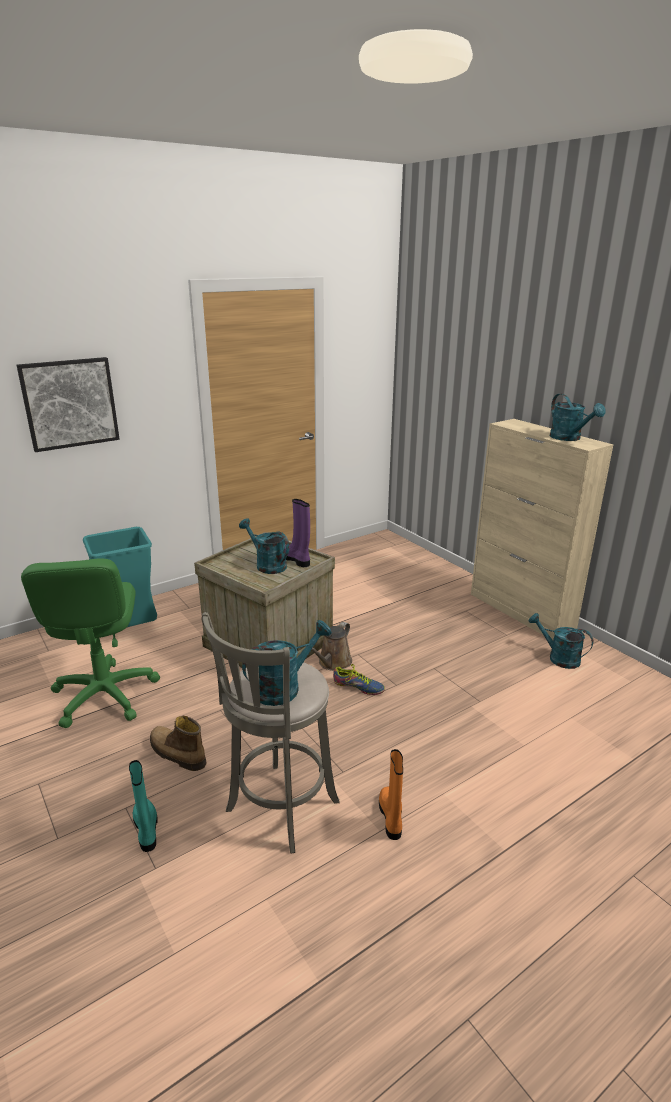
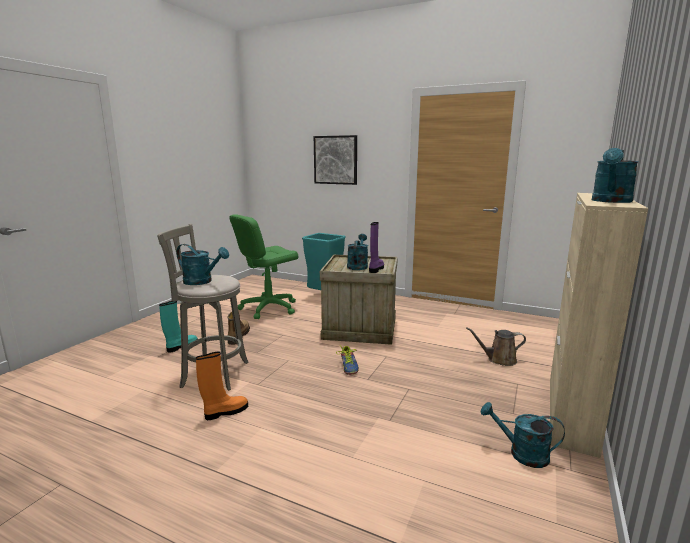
camera: 60 degrees right, 10 degrees down
(333, 663) = (364, 351): brown watering can -> brown watering can (499, 360)
(558, 658) = (521, 453): turquoise watering can -> turquoise watering can turned 75 degrees counterclockwise

